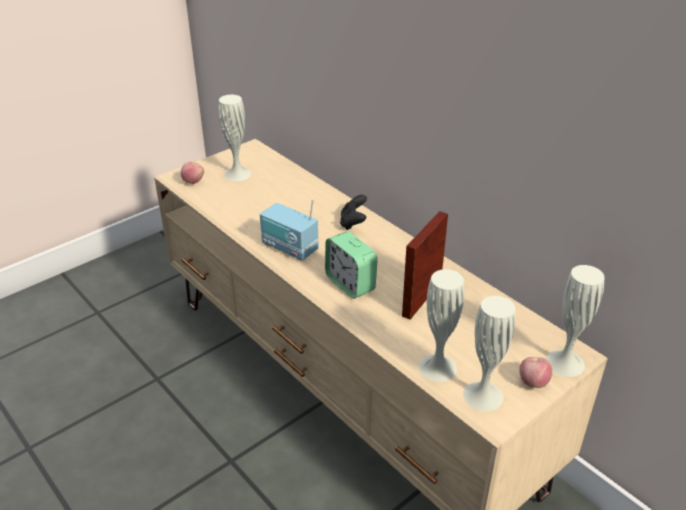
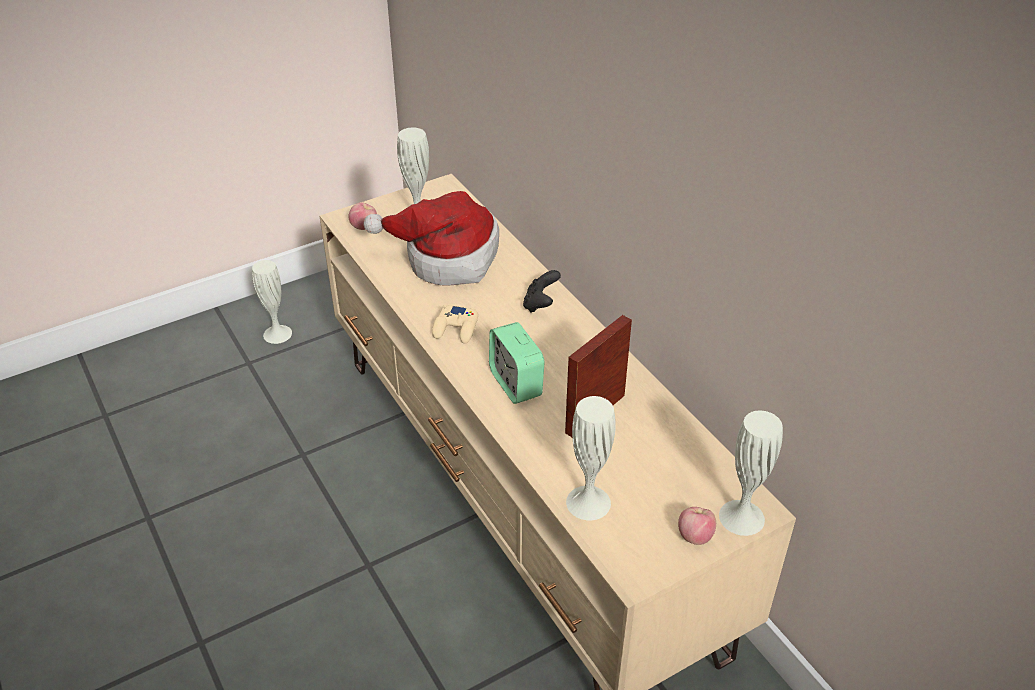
camera: 10 degrees right, 5 degrees up
(267, 198) = (446, 258): none -> hat
(289, 248) = (456, 329): radio -> beige game controller
(483, 396) = (630, 544): white vase -> white vase (277, 334)

